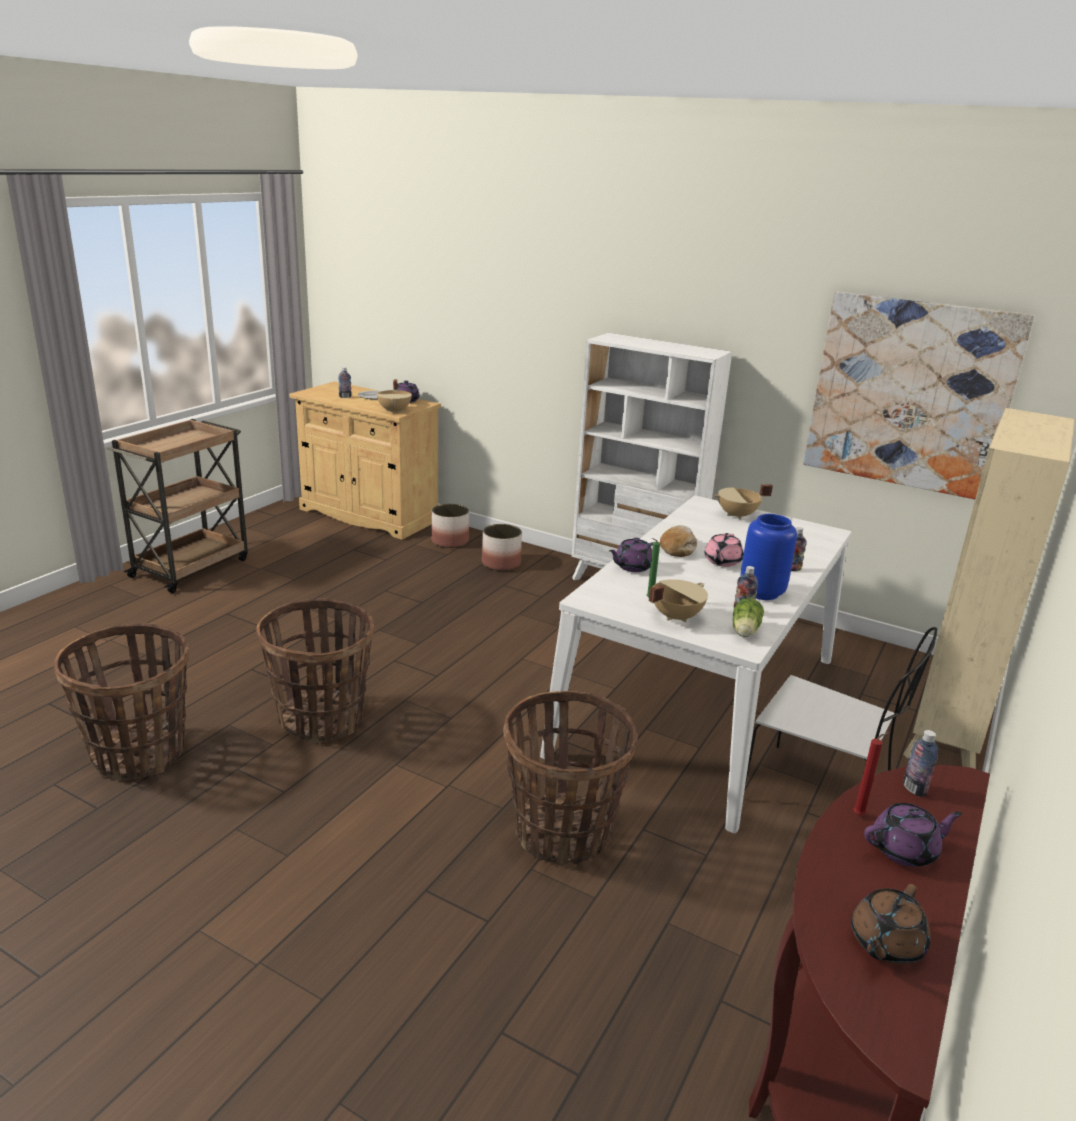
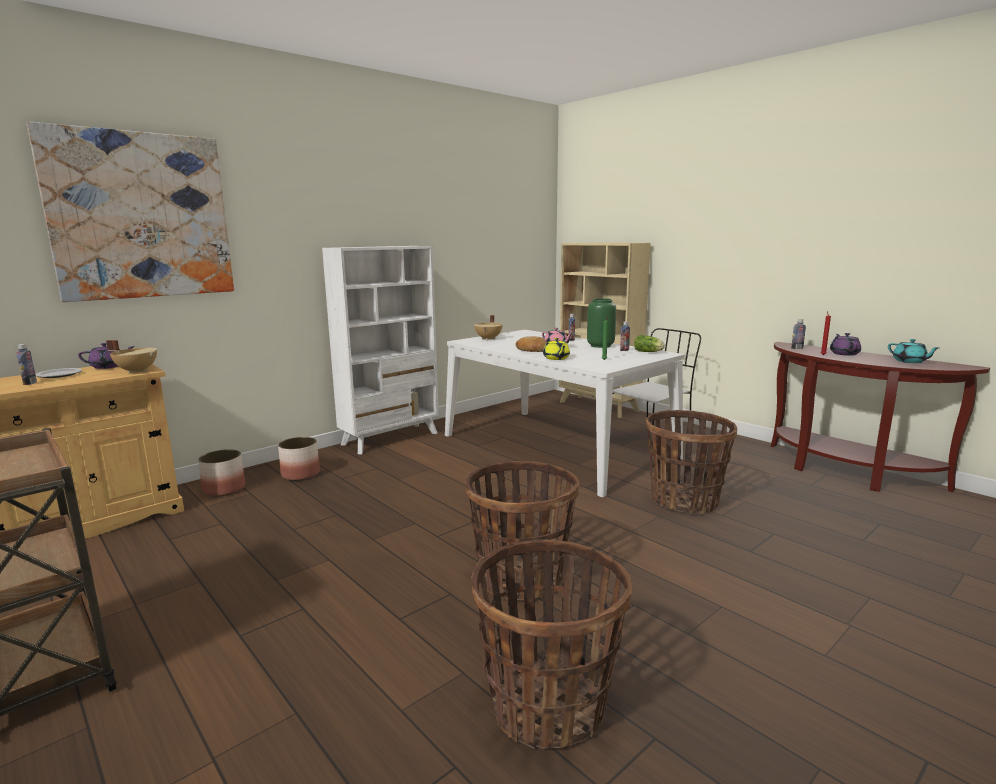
camera: 70 degrees left, 10 degrees down
(632, 567) = (556, 358): purple teapot -> yellow teapot
(675, 616) = (629, 358): beige cooking pot -> none
(761, 592) = (600, 346): blue vase -> green vase
(885, 944) = (909, 361): brown teapot -> turquoise teapot
(910, 395) = (498, 253): picture -> picture (141, 216)

